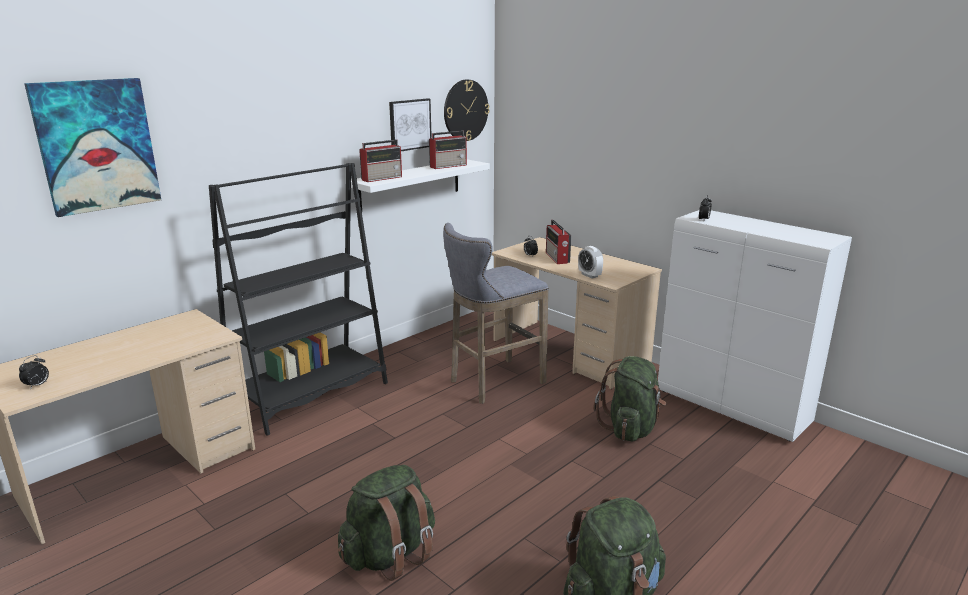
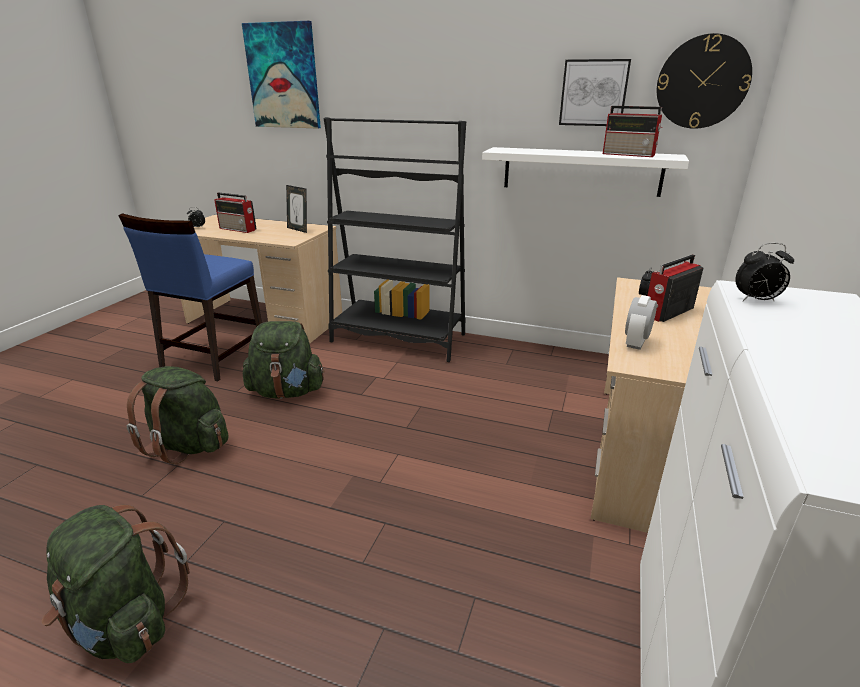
camera: 65 degrees right, 5 degrees up
(176, 327) = (298, 229): none -> picture frame
(198, 525) = (213, 358): none -> blue chair
(382, 178) = (520, 150): radio -> radio (238, 229)
(493, 383) = (509, 418): grey stool -> none
(630, 428) = (501, 565): green backpack -> green backpack (287, 392)

